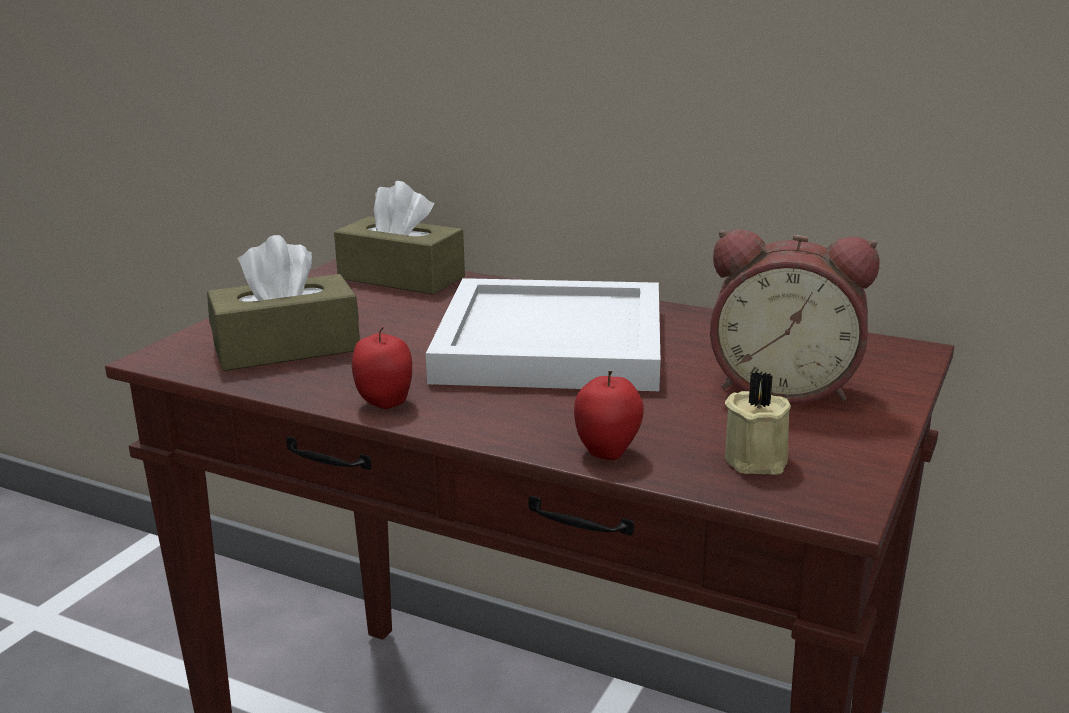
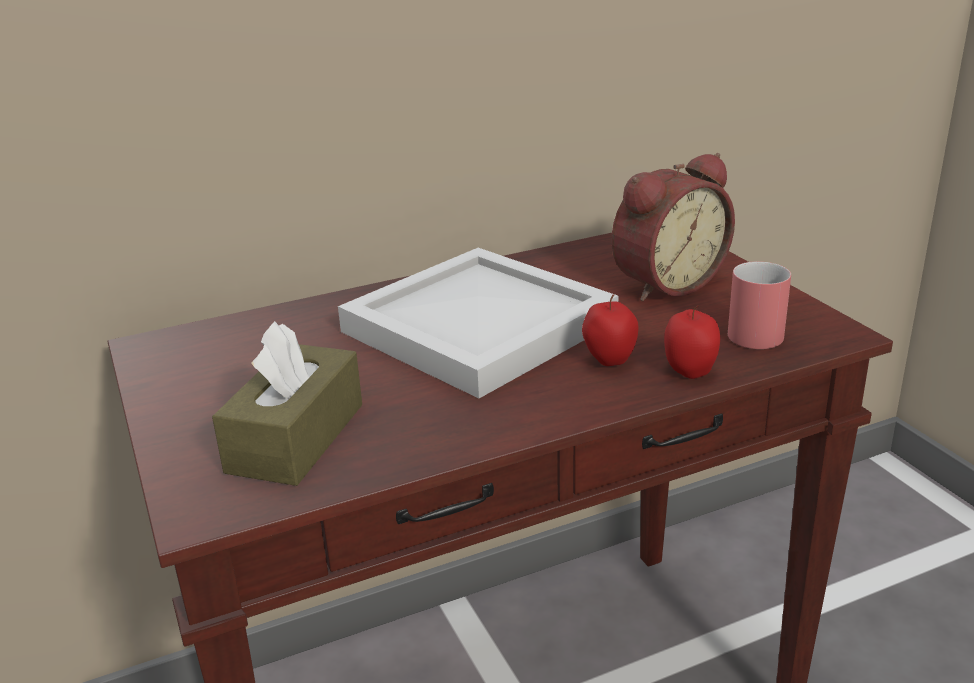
camera: 50 degrees left, 5 degrees up
(384, 403) = (489, 428): apple -> apple (609, 361)
(401, 278) = (227, 336): brown tissue box -> none
(758, 458) = (756, 330): beige candle -> red mug

